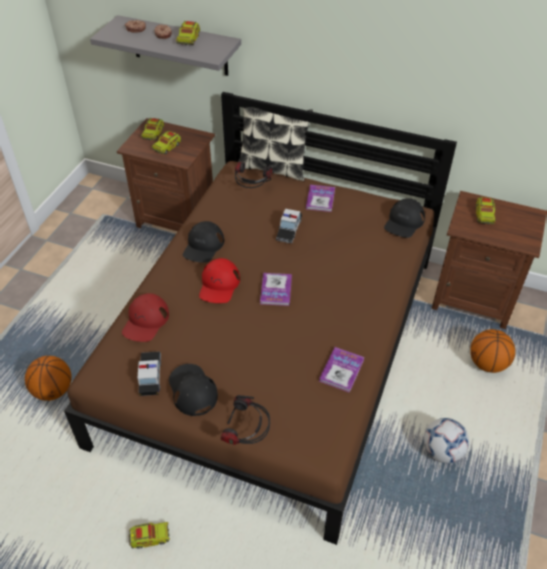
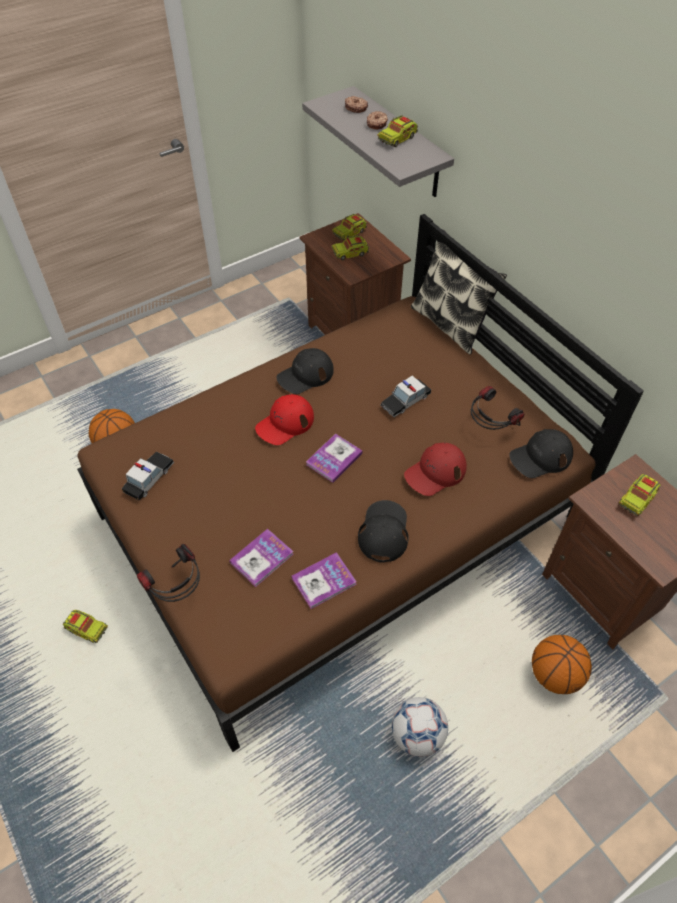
camera: 35 degrees right, 5 degrees up
(145, 321) = (189, 423): red cap -> red cap (435, 472)
(192, 390) = (171, 514): black cap -> black cap (383, 532)
(252, 190) = (405, 339): headphones -> headphones (490, 427)
(320, 199) = (469, 383): book -> book (261, 558)

